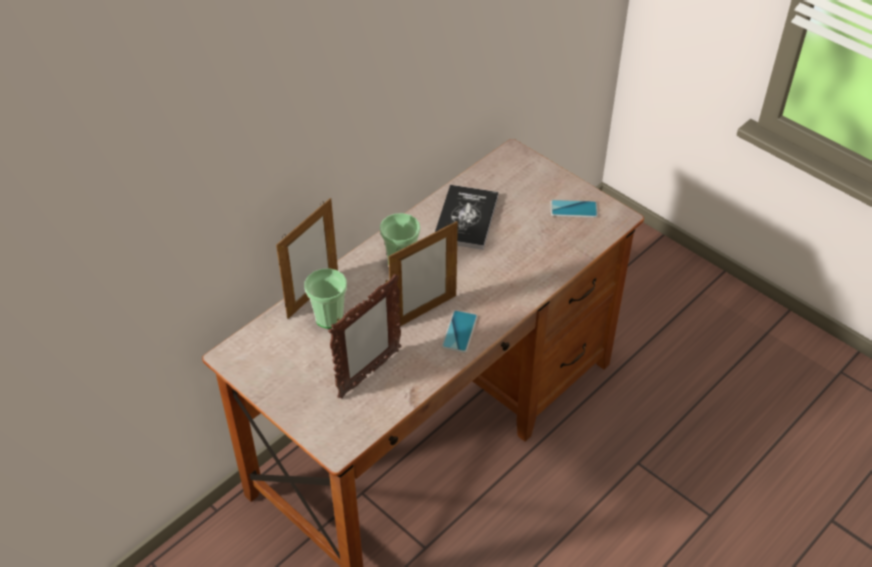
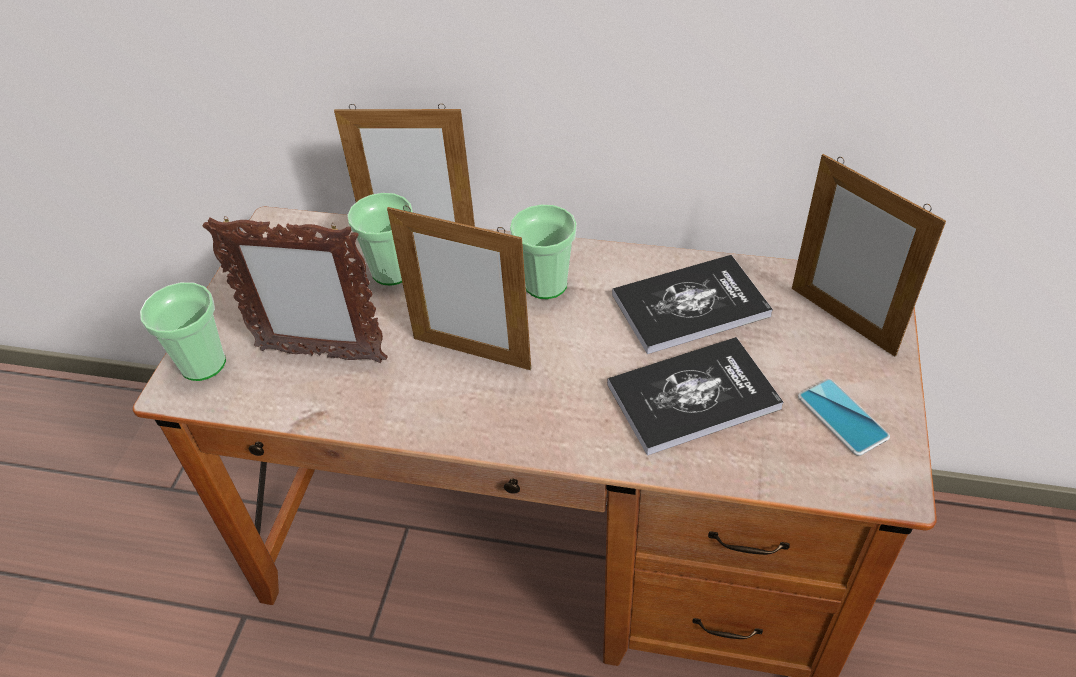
camera: 60 degrees right, 0 degrees up
(327, 429) = (203, 364): none -> cup
(459, 332) = (463, 409): phone -> none
(521, 176) = (842, 320): none -> picture frame
(522, 248) = (693, 396): none -> book

